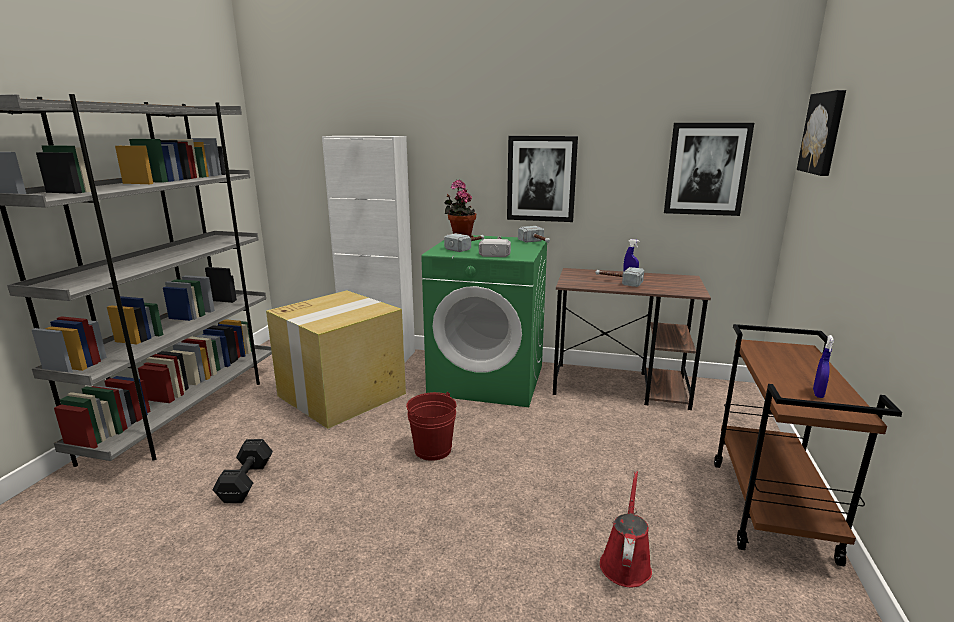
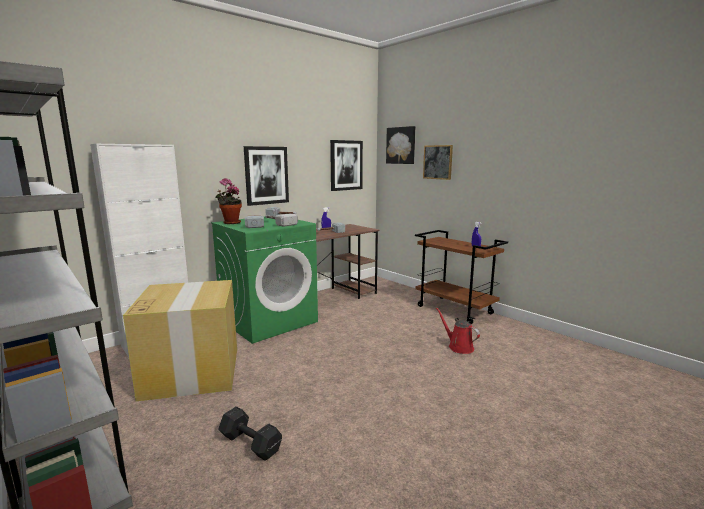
camera: 55 degrees left, 5 degrees down
(433, 449) = (317, 360): red bucket -> none
(856, 177) = (438, 162): none -> picture

